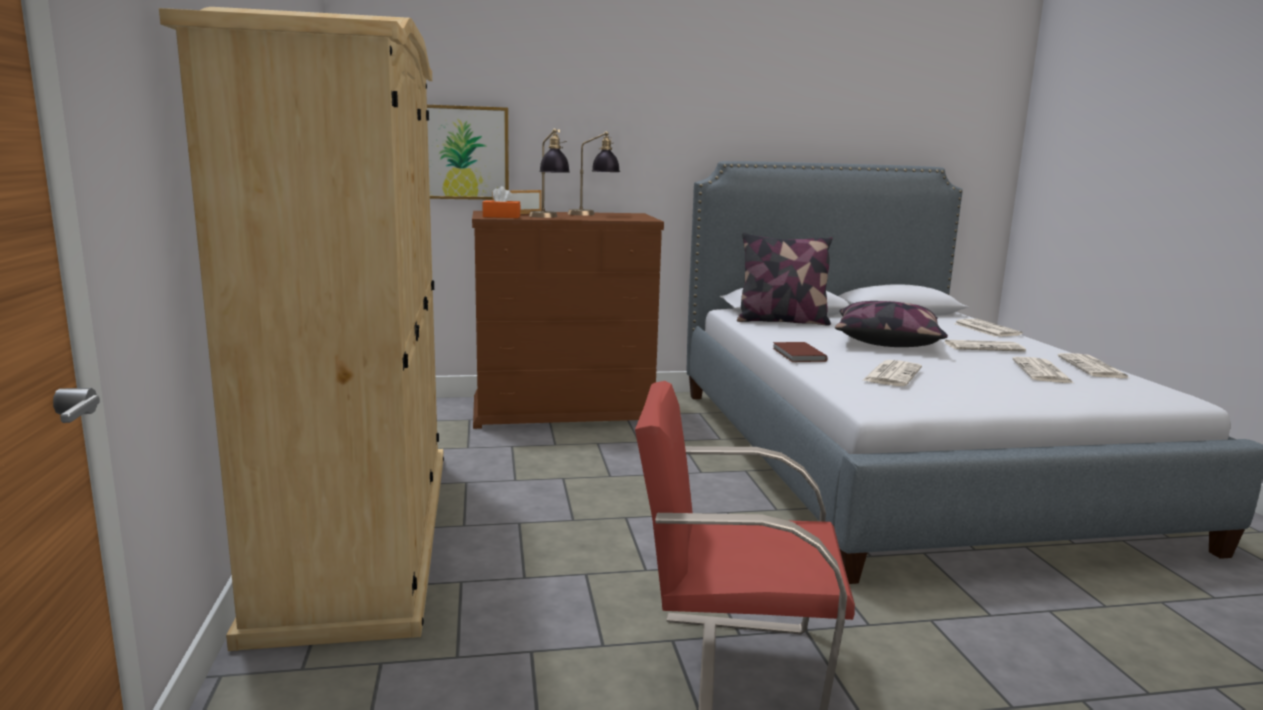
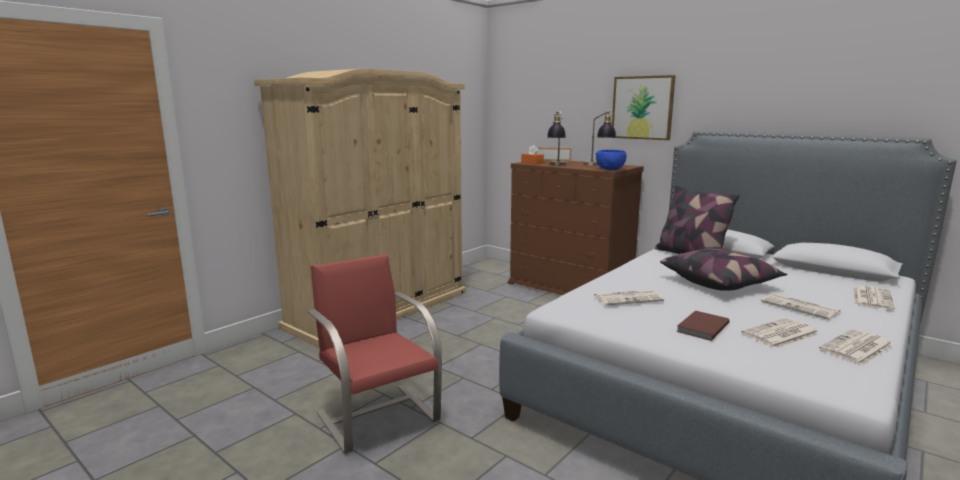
camera: 50 degrees right, 0 degrees up
(462, 153) = (542, 124): picture -> picture (642, 107)
(639, 218) = (610, 169): none -> blue bowl
(797, 355) = (617, 274): brown book -> brown book (701, 327)

